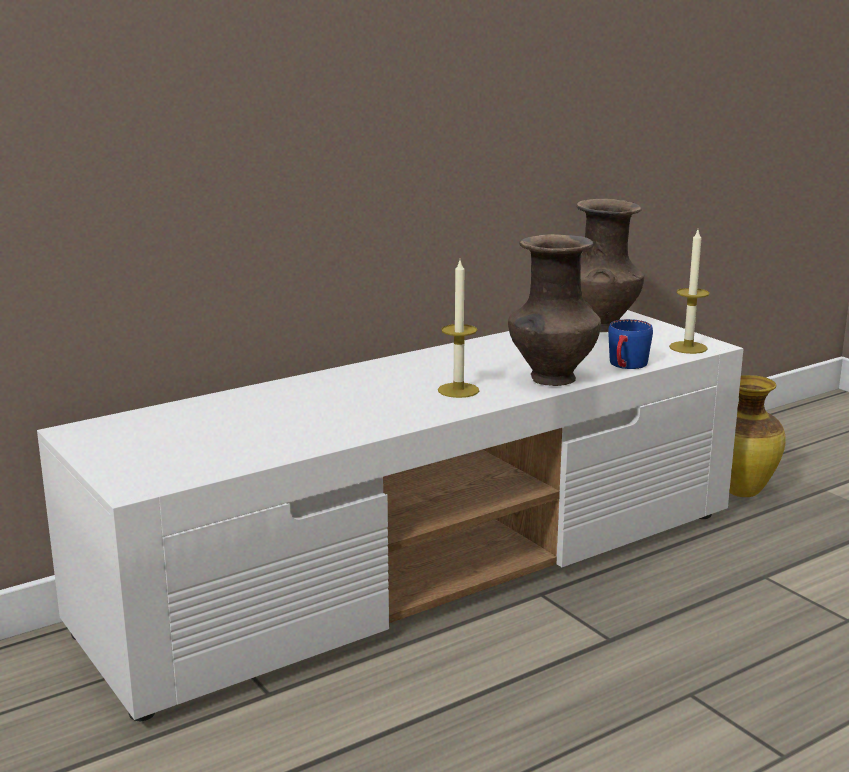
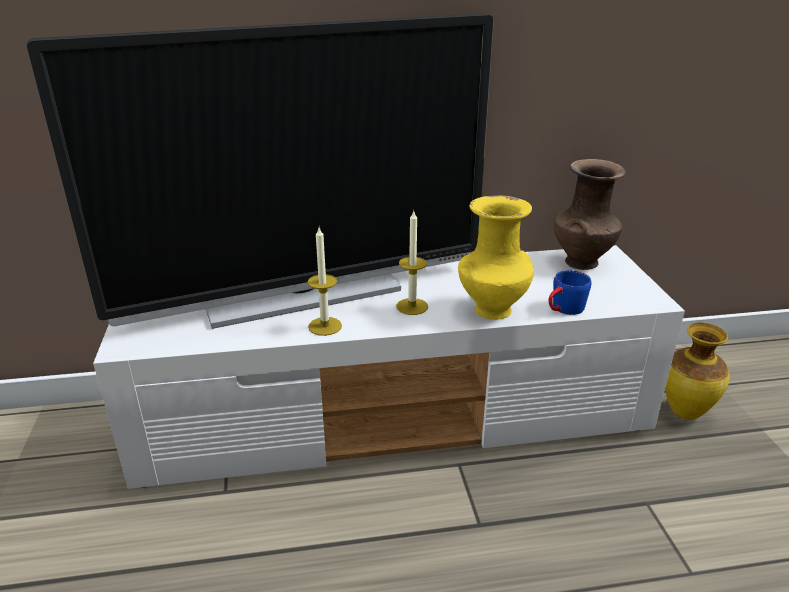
camera: 25 degrees right, 10 degrees up
(310, 402) = (302, 294): none -> television
(551, 379) = (491, 311): brown vase -> yellow vase
(688, 347) = (634, 300): candle -> candle (325, 326)

